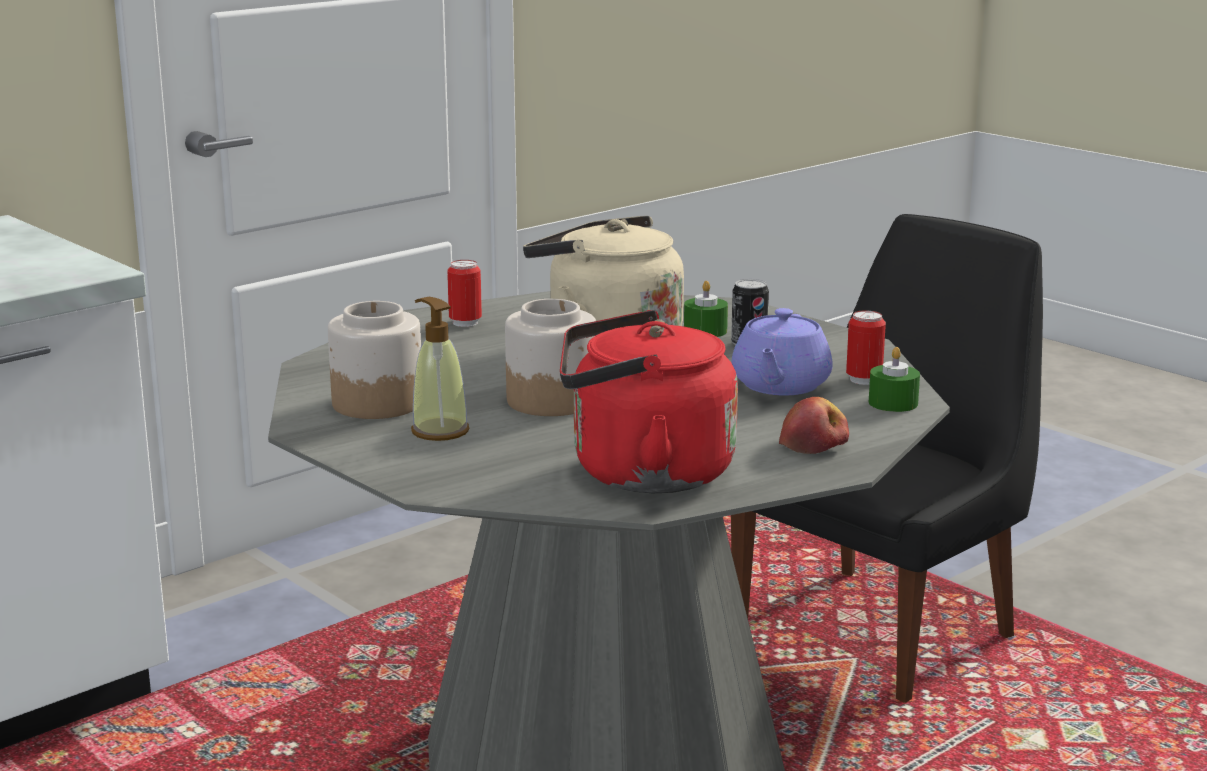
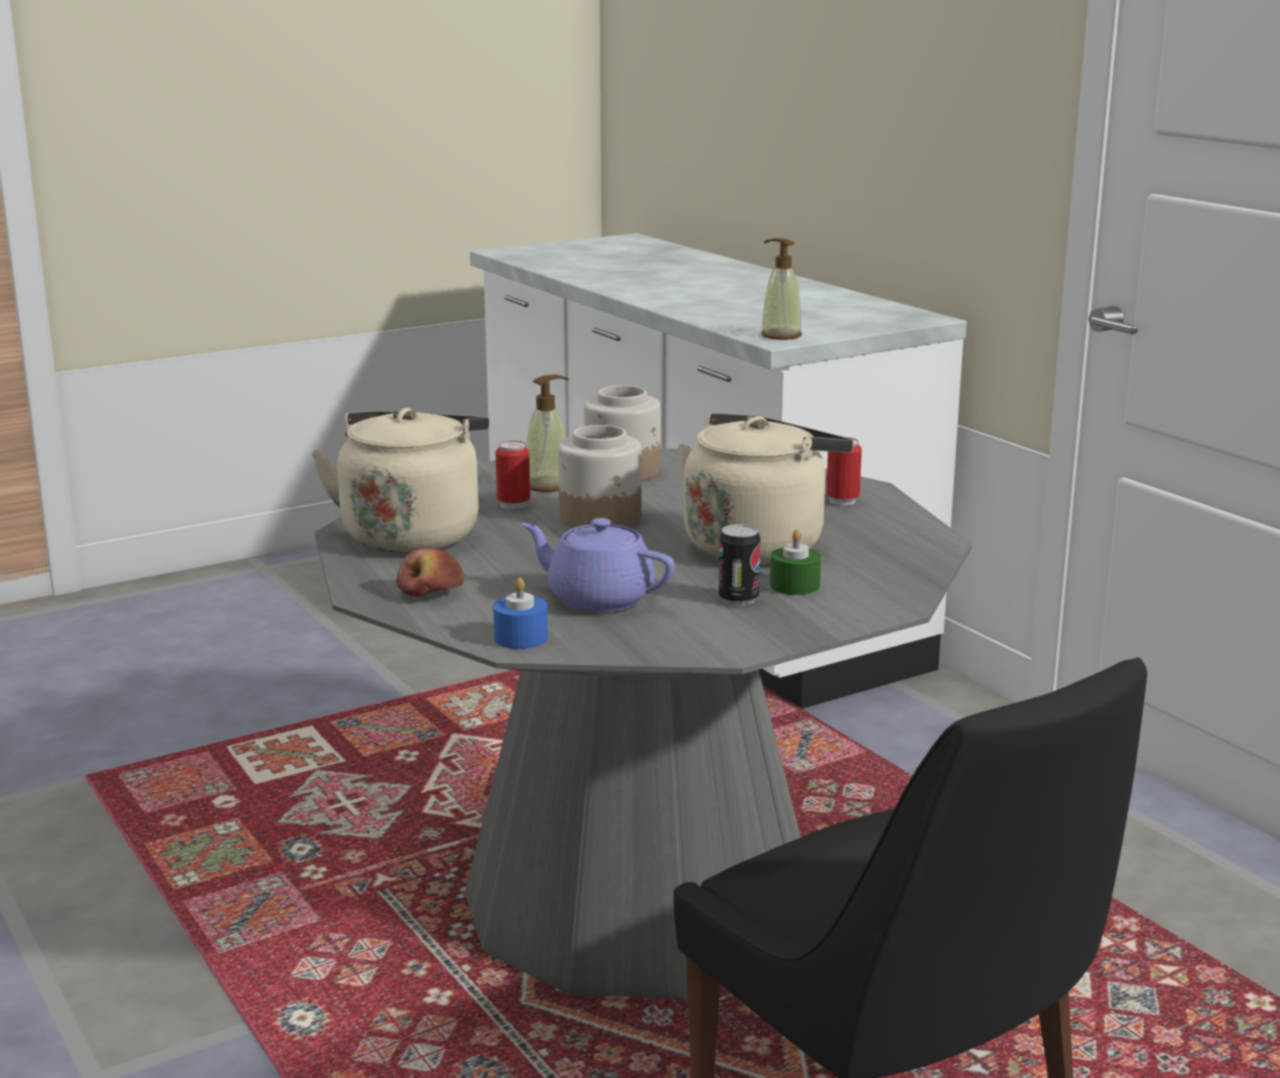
camera: 100 degrees right, 0 degrees up
(69, 270) = (780, 335): none -> soap dispenser
(641, 473) = (412, 534): red kettle -> beige kettle
(864, 380) = (599, 635): can -> can (513, 505)
(893, 403) = (521, 638): green candle -> blue candle

